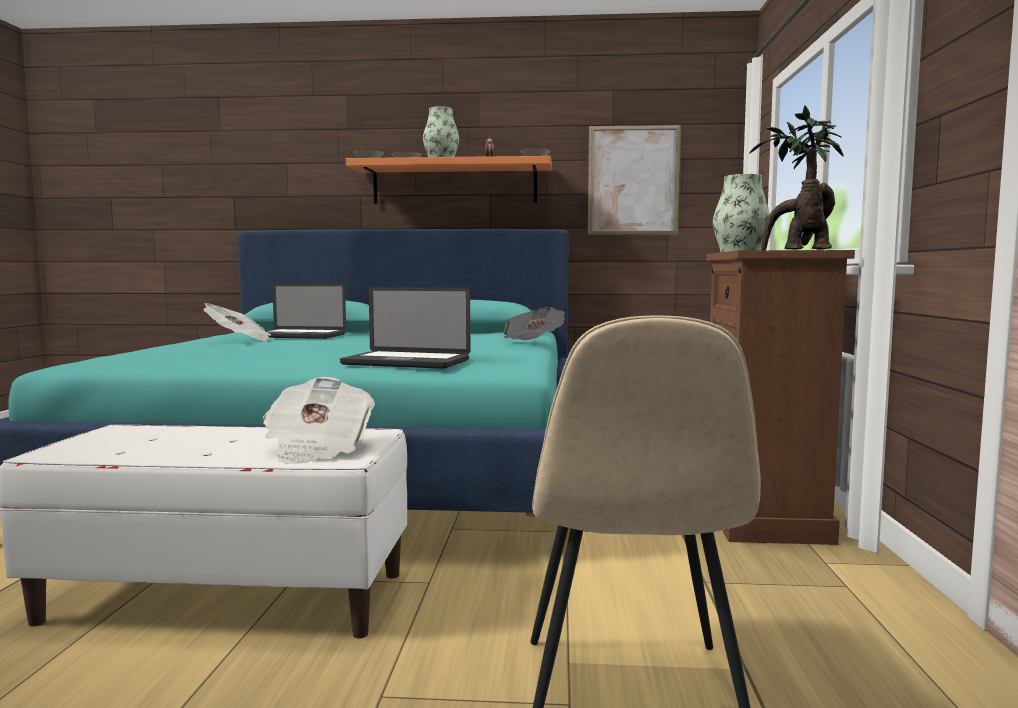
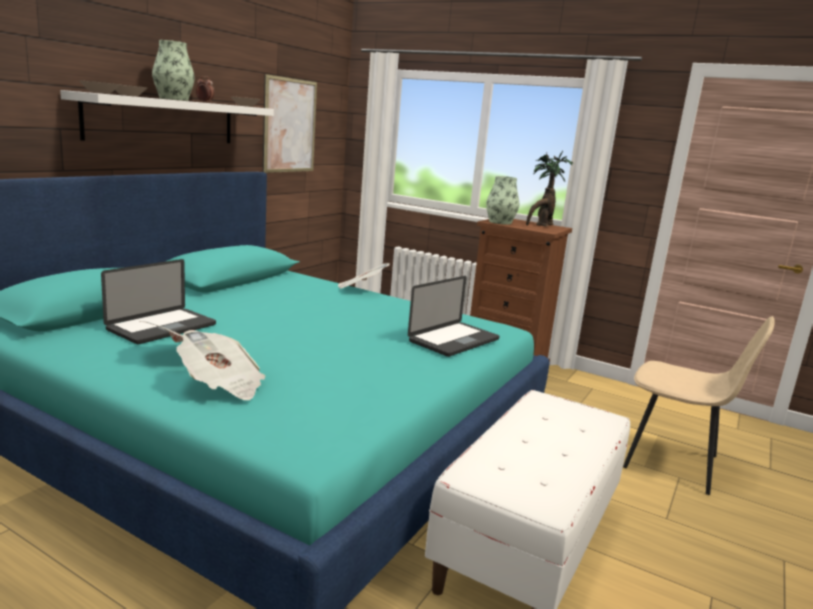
camera: 65 degrees left, 10 degrees up
(317, 449) = (581, 420): newspaper -> newspaper (222, 385)
(454, 184) = (163, 120): orange shelf -> white shelf

